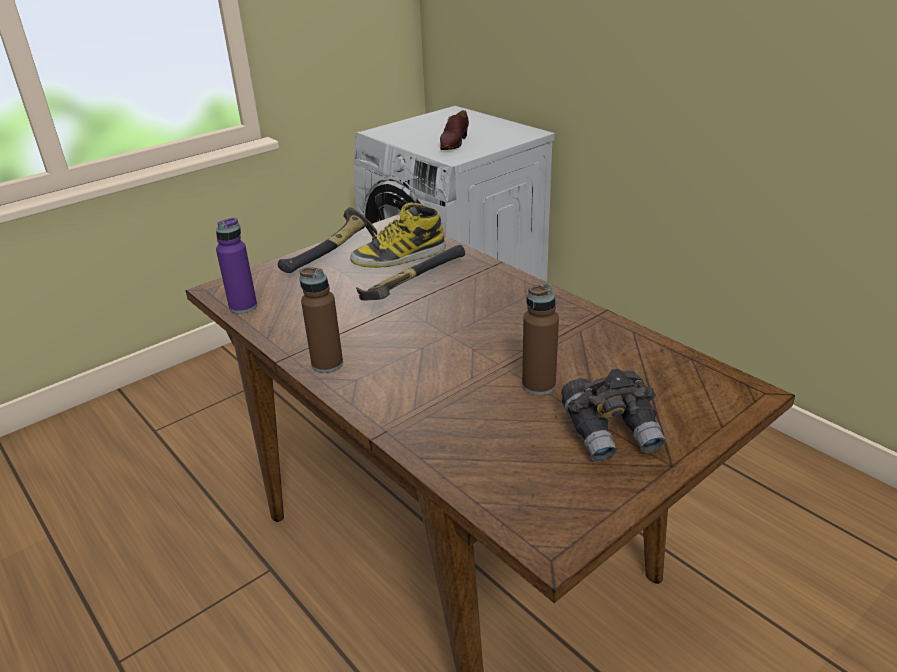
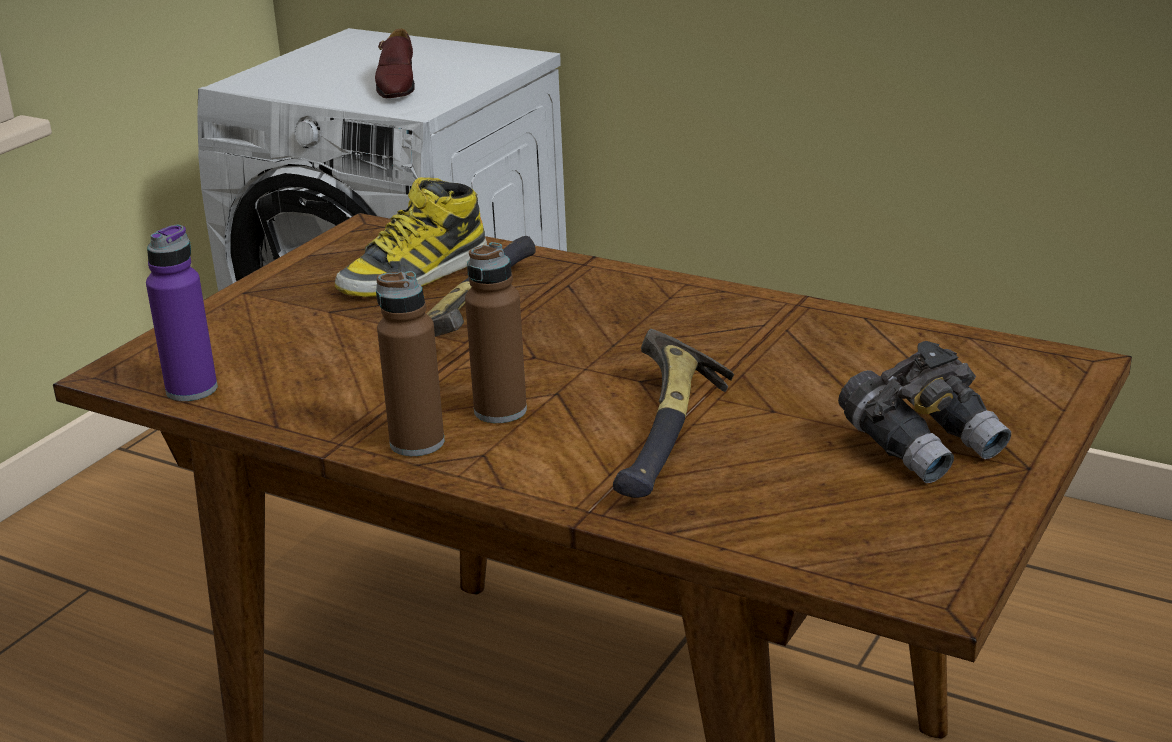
camera: 20 degrees left, 5 degrees down
(334, 253) = (292, 286): hammer -> hammer (671, 435)
(538, 385) = (777, 409): brown bottle -> brown bottle (500, 411)

